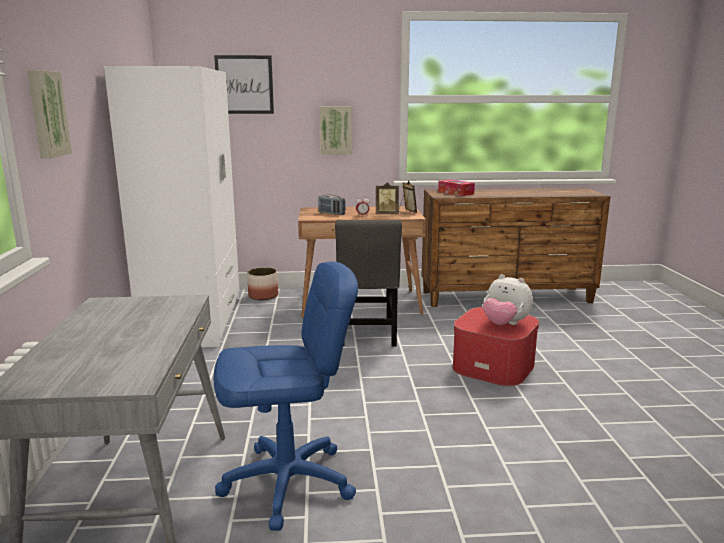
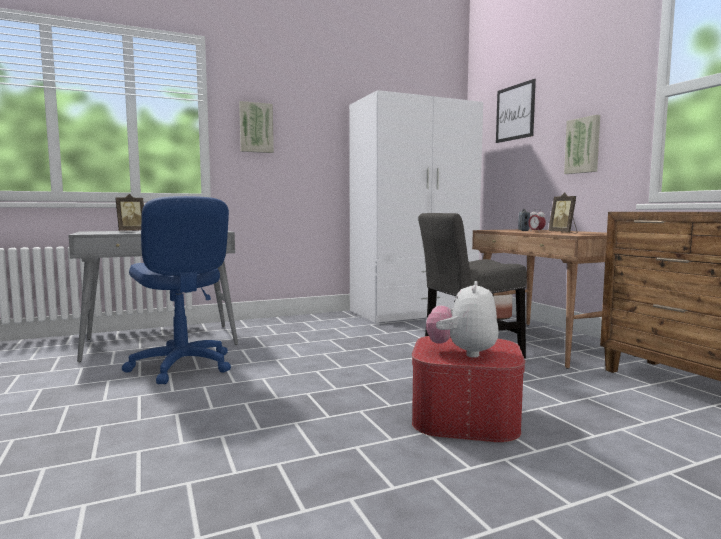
camera: 70 degrees right, 10 degrees down
(406, 212) = (594, 234): picture frame -> picture frame (131, 231)
(455, 193) = (673, 211): tissue box -> none

